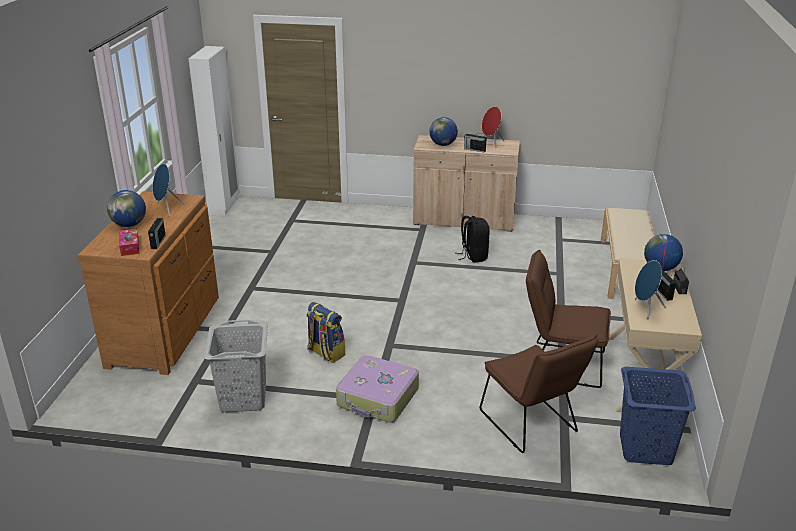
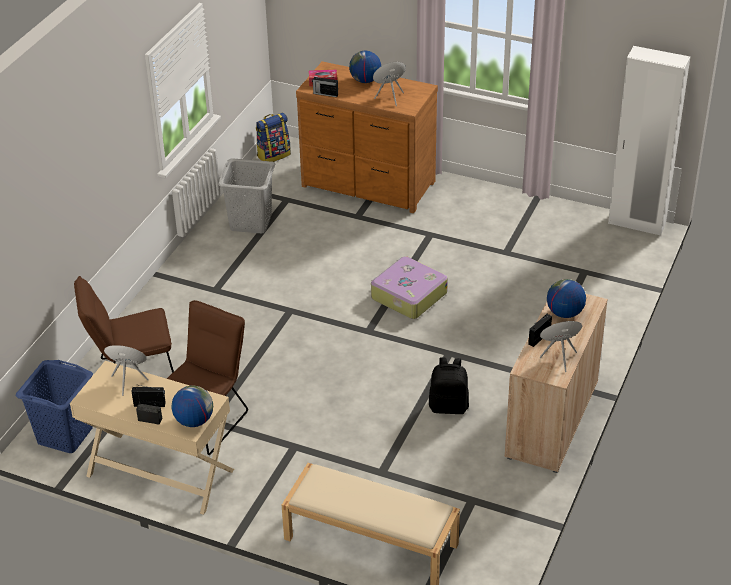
camera: 105 degrees right, 10 degrees up
(325, 353) = (295, 270): backpack -> backpack (273, 155)
(378, 398) = (214, 292): suitcase -> suitcase (408, 295)

